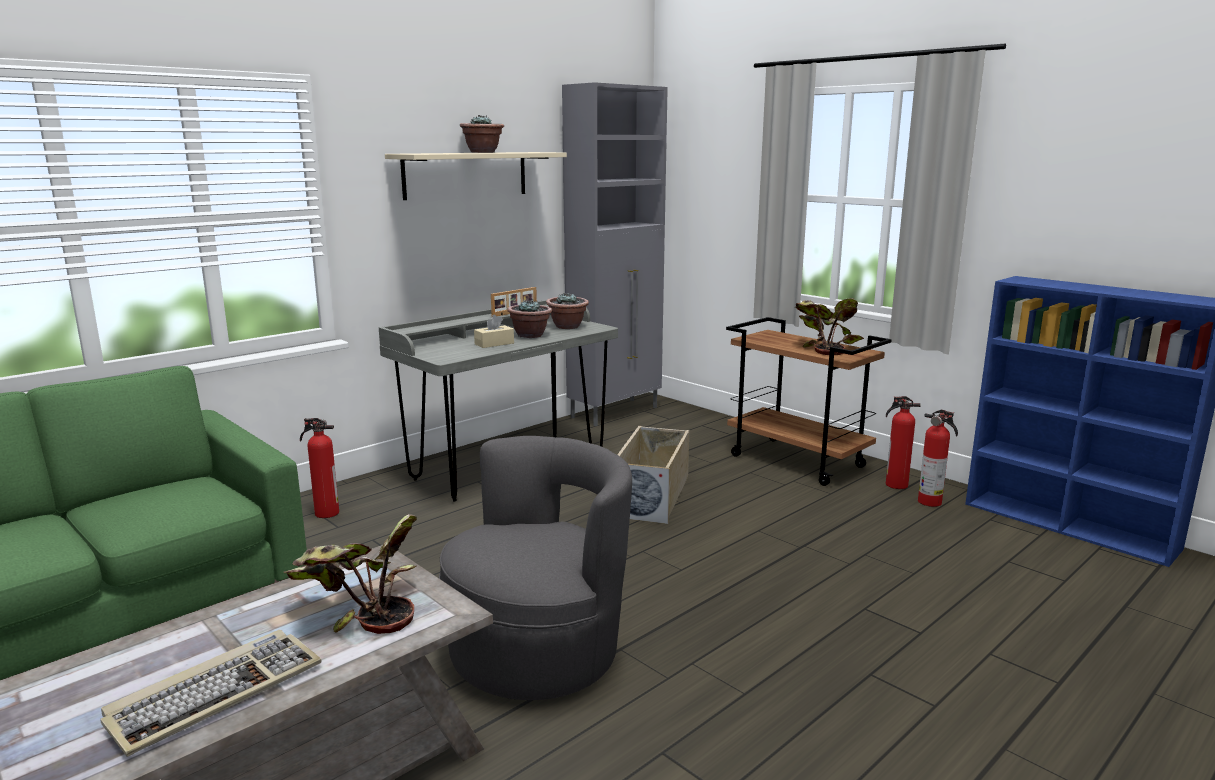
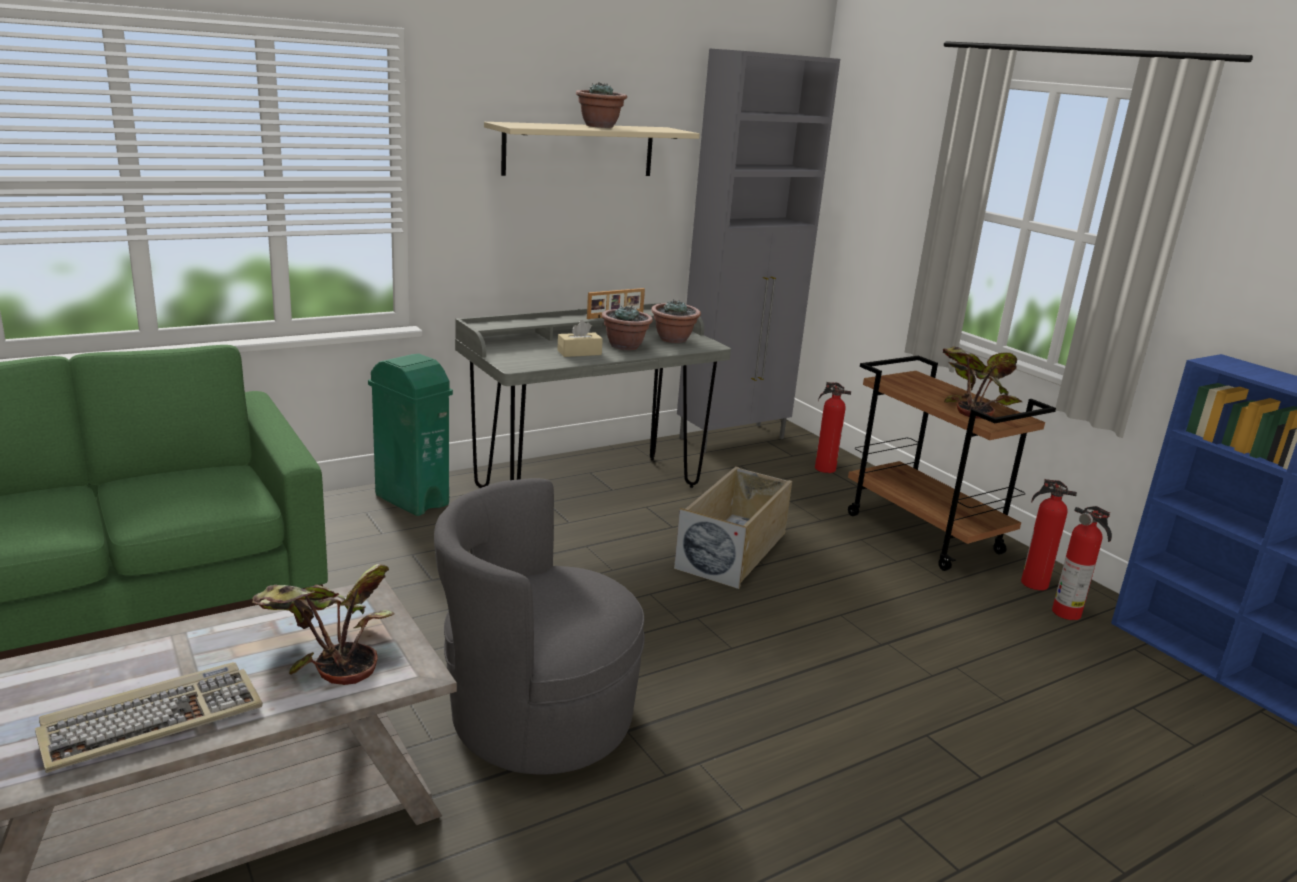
camera: 10 degrees right, 5 degrees up
(325, 513) = (374, 515): fire extinguisher -> fire extinguisher (823, 468)
(355, 496) = (411, 500): none -> green trash can
(537, 652) = (537, 717): grey armchair -> grey armchair turned 150 degrees counterclockwise

